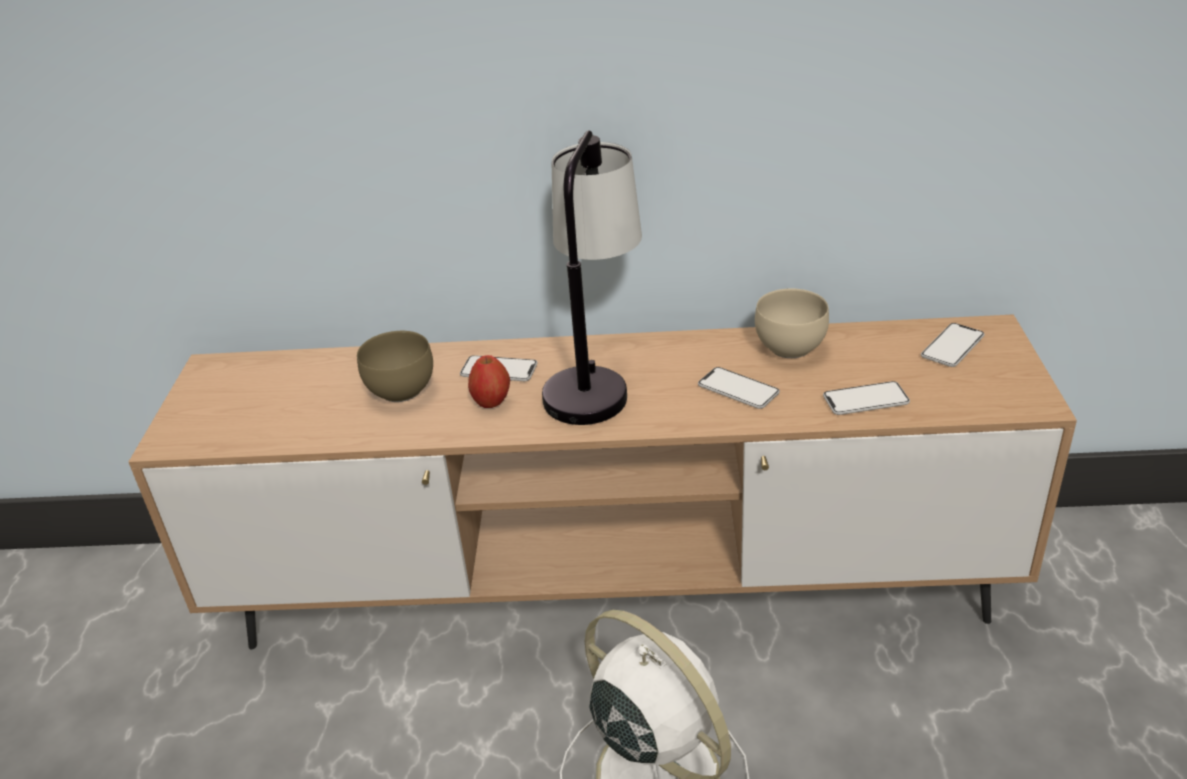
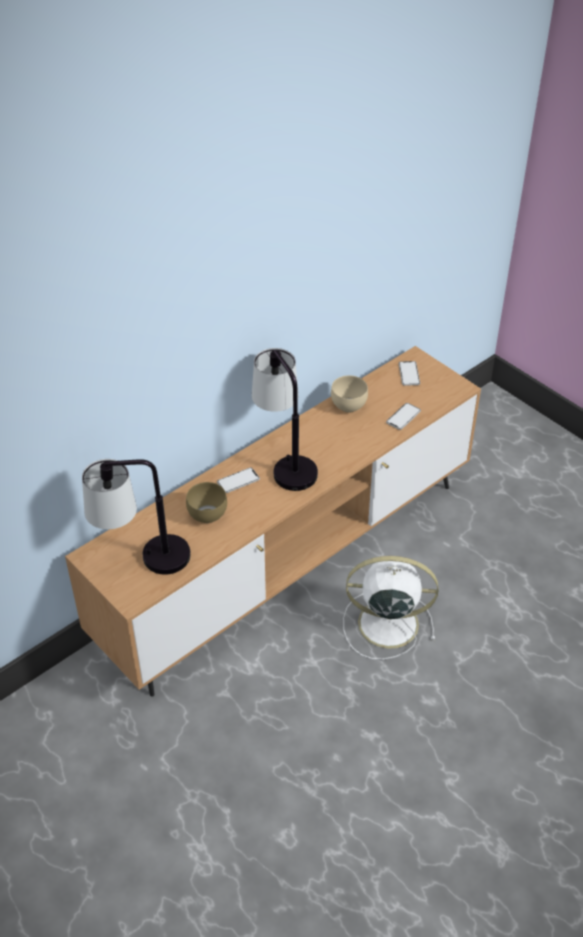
camera: 45 degrees left, 10 degrees up
(252, 403) = (143, 560): none -> table lamp
(492, 402) = (256, 497): apple -> none
(738, 389) = (351, 437): phone -> none

